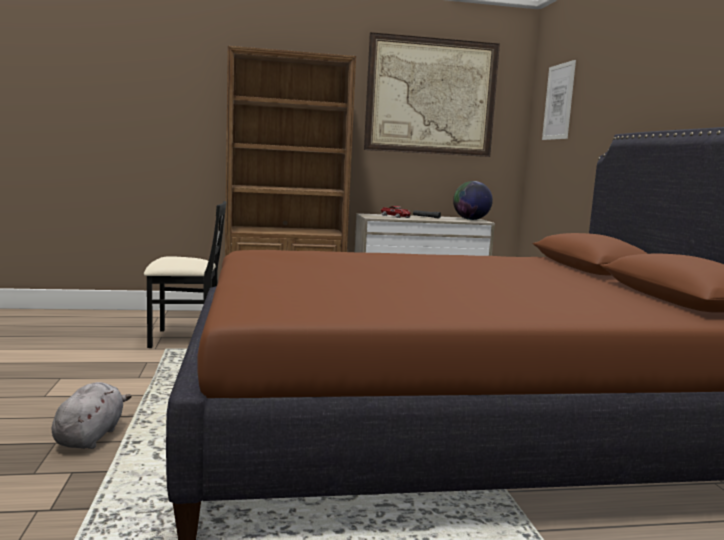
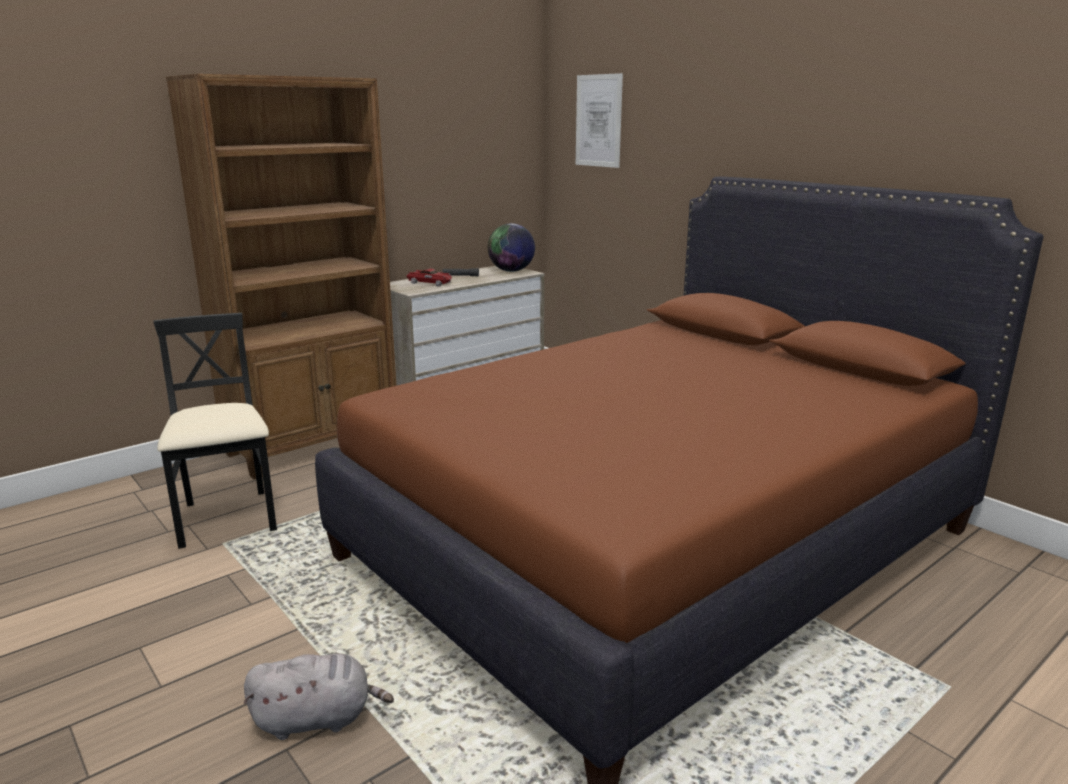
camera: 30 degrees left, 10 degrees up
(90, 436) = (318, 719): grey plush toy -> grey plush toy turned 105 degrees clockwise
(185, 339) = (227, 518): black chair -> black chair turned 75 degrees counterclockwise
(431, 96) = (440, 116): picture -> none

